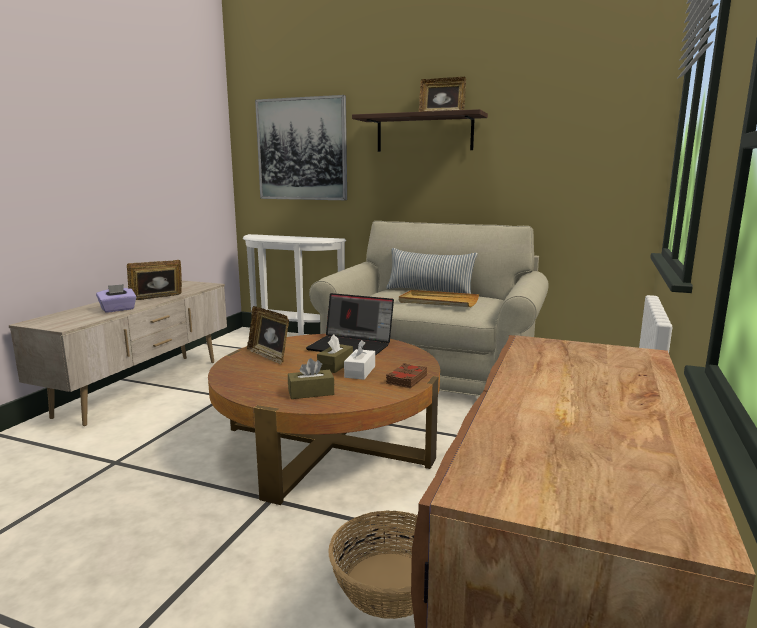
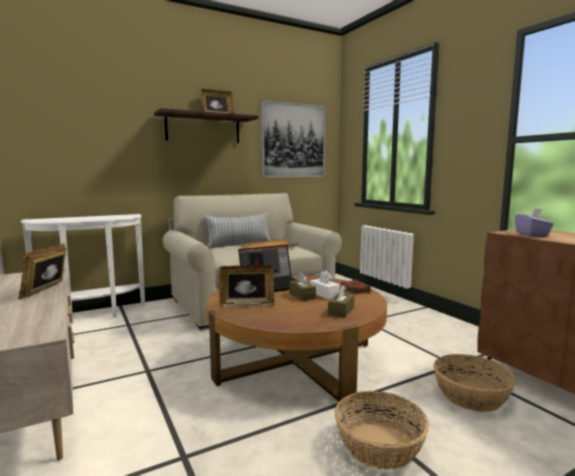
camera: 50 degrees left, 5 degrees down
(118, 309) = (43, 308): purple tissue box -> purple tissue box (532, 234)
(202, 545) = (379, 445): none -> basket
(302, 149) = (87, 134): picture -> picture (293, 140)

